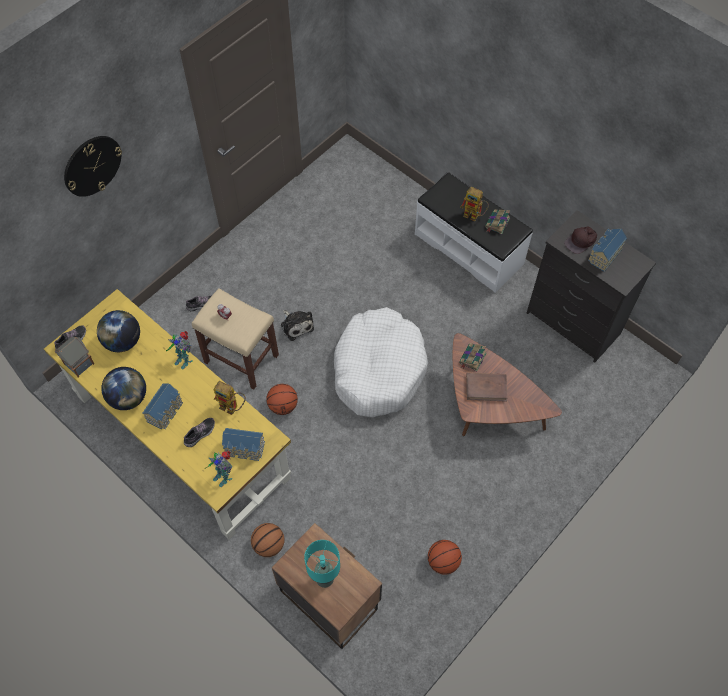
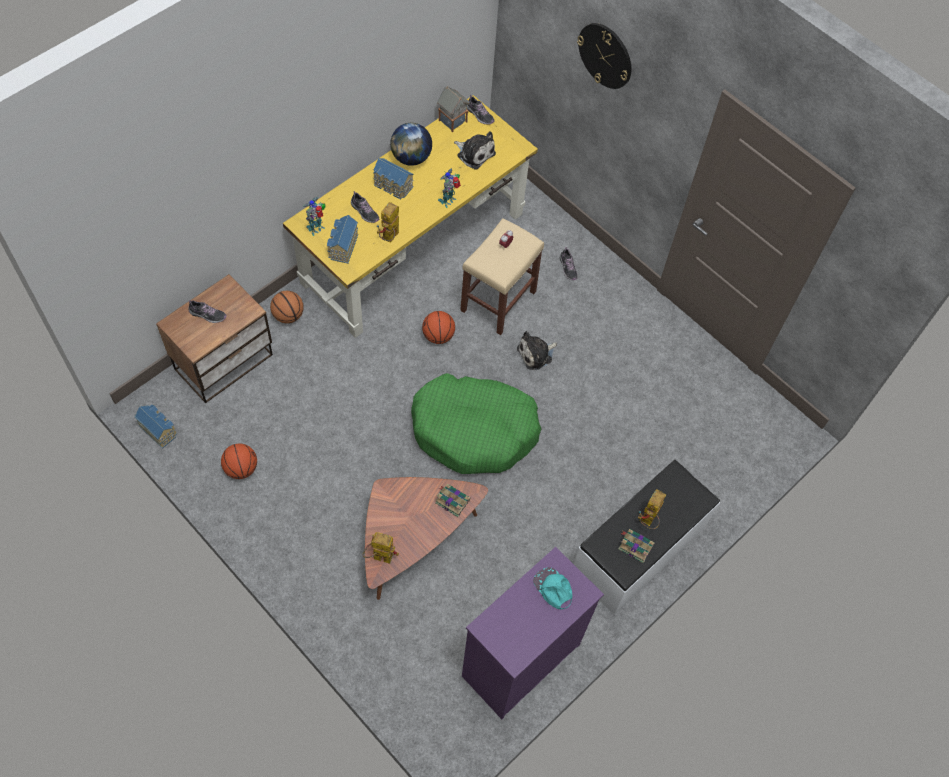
camera: 90 degrees right, 0 degrees up
(123, 341) = (474, 153): globe -> plush toy
(324, 579) = (207, 315): turquoise table lamp -> shoe
(378, 369) = (474, 430): white dog bed -> green dog bed
(486, 388) = (412, 510): brown book -> none
(533, 409) = (378, 557): none -> toy robot
(573, 324) = (519, 660): black dresser -> purple dresser
(581, 241) = (553, 589): brown cap -> turquoise cap
(603, 255) = (530, 613): toy house -> toy house (159, 429)

